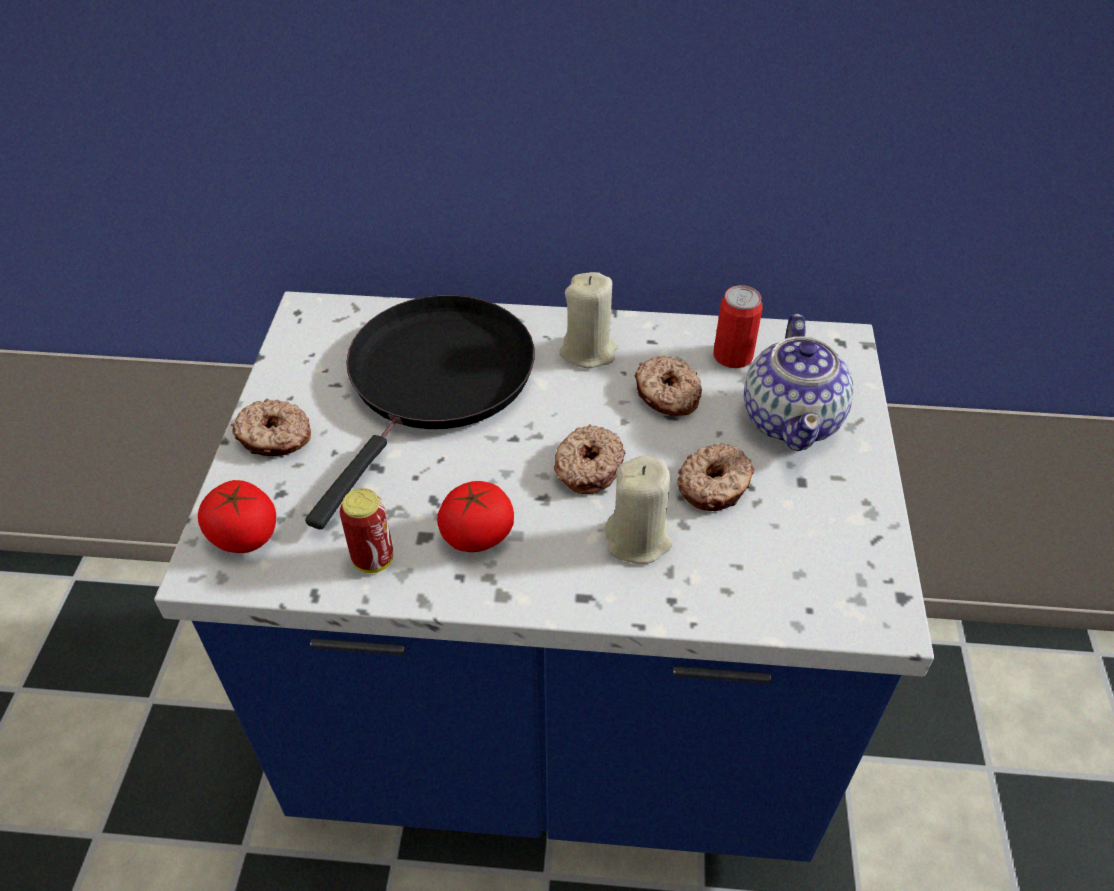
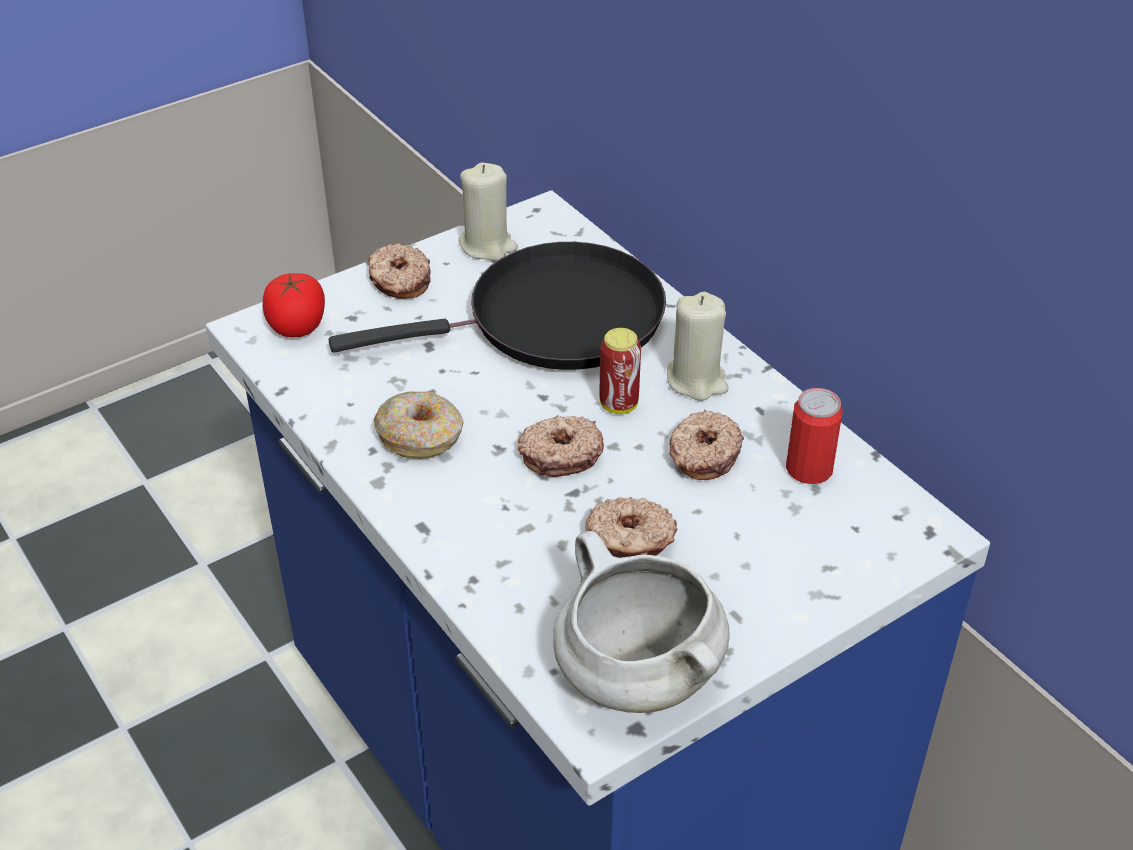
camera: 50 degrees right, 5 degrees down
(373, 559) = (341, 398): can -> can (618, 404)
(477, 535) = (421, 436): tomato -> donut
(638, 539) = (516, 526): beige candle -> beige candle (488, 246)
(792, 419) = (775, 549): teapot -> none
(851, 566) = (635, 675): none -> white cooking pot

